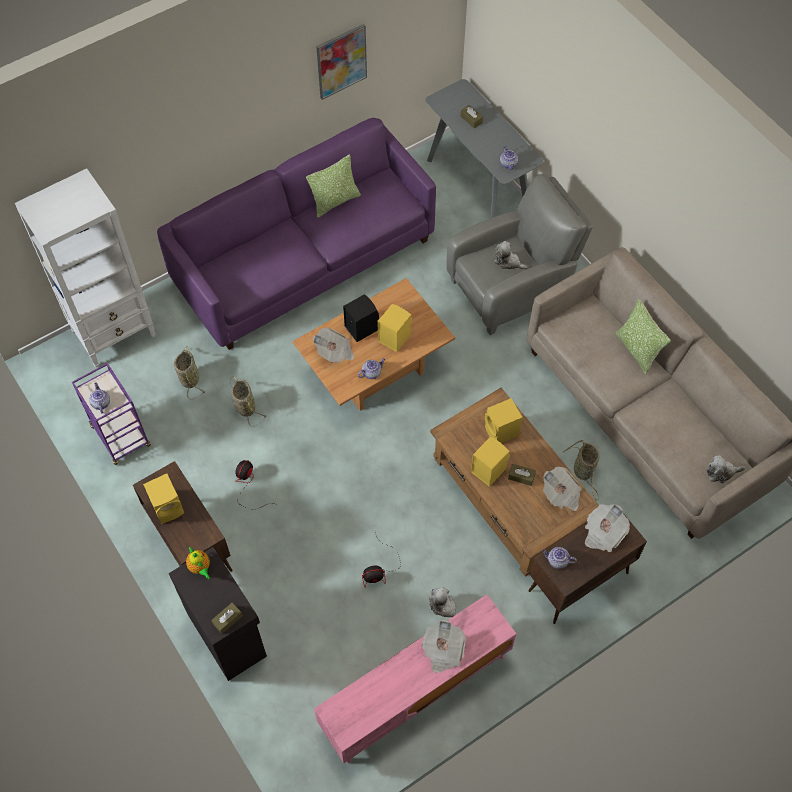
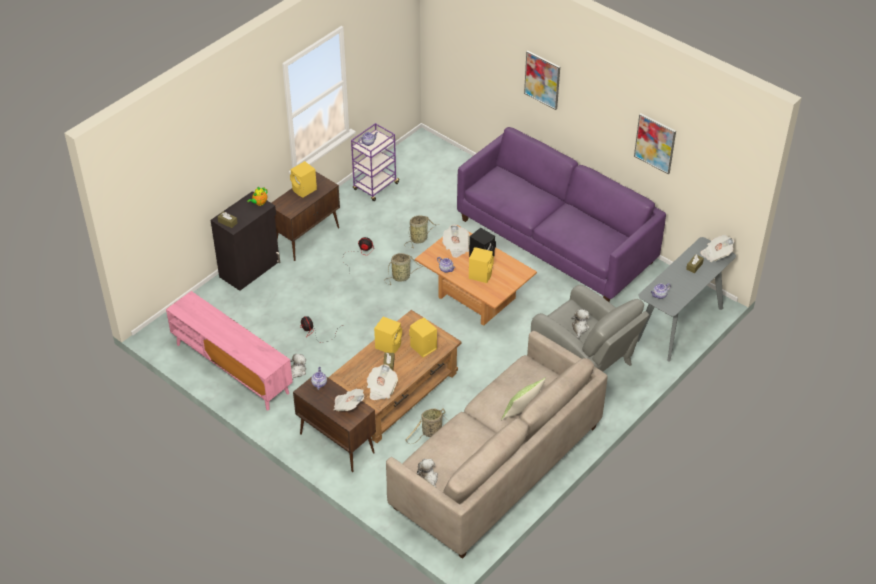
camera: 75 degrees right, 15 degrees down
(115, 333) = (453, 163): white bookcase -> none
(177, 133) = (542, 79): none -> picture
(190, 378) = (432, 207): basket -> basket (402, 277)
(335, 201) = (586, 218): pillow -> none
(442, 651) = (243, 343): newspaper -> newspaper (716, 254)

